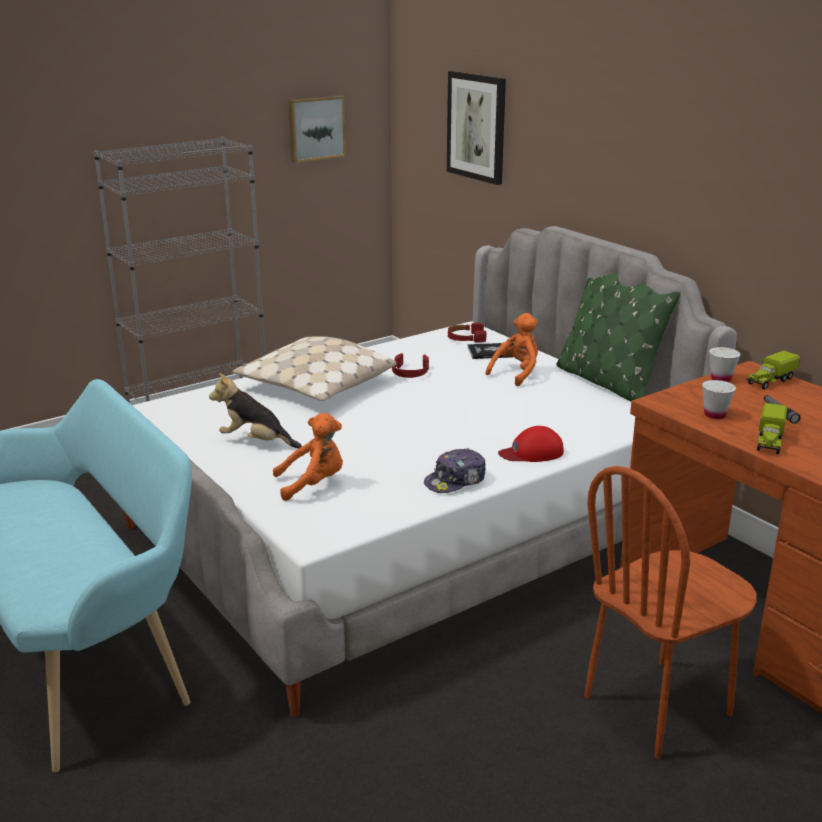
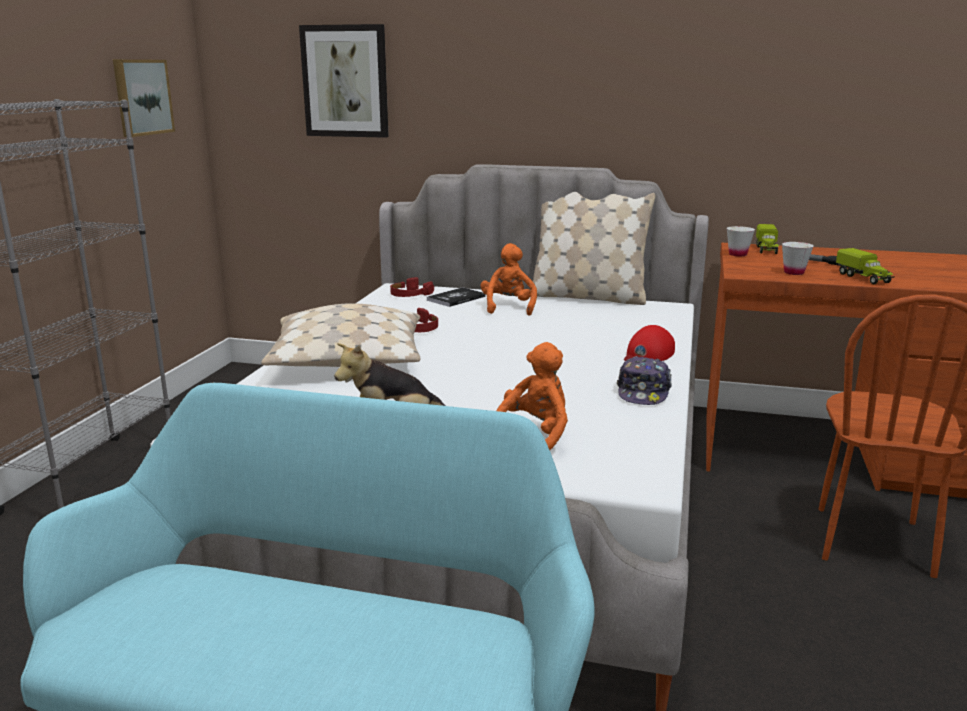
camera: 40 degrees left, 5 degrees down
(608, 382) = (588, 297): green pillow -> beige pillow

